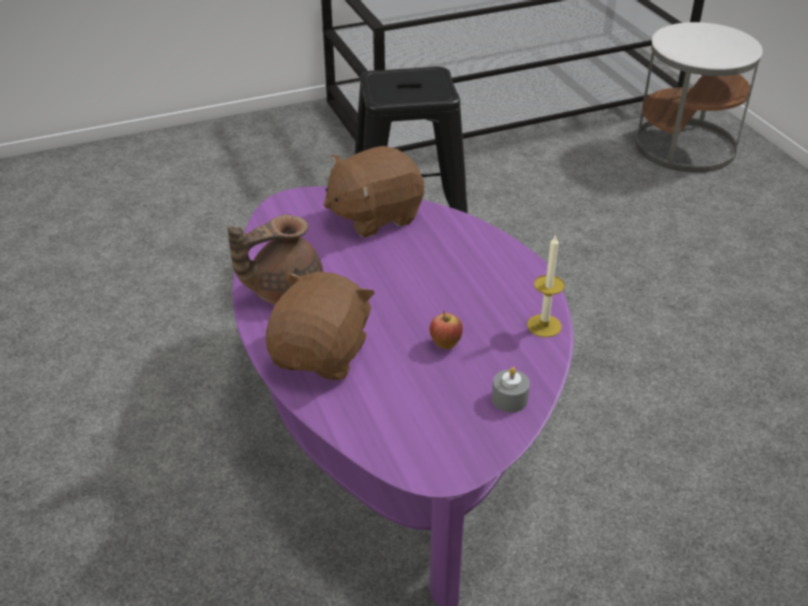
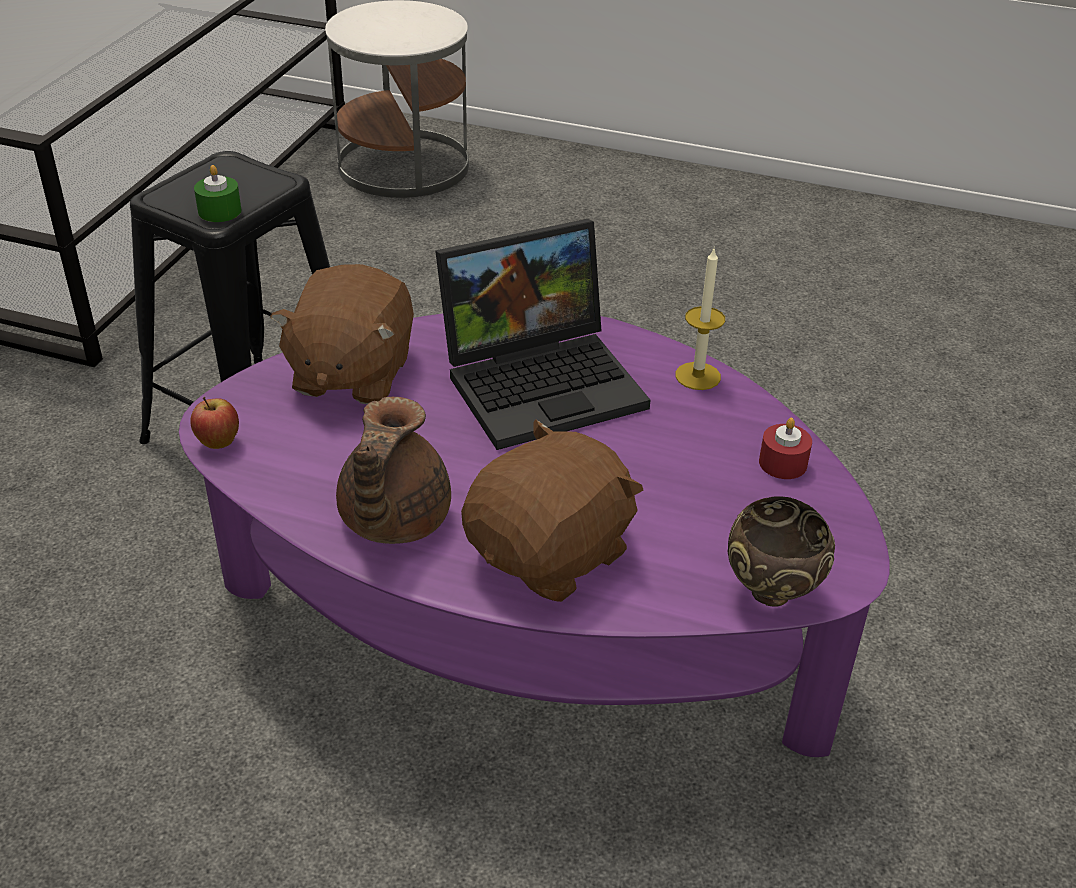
camera: 50 degrees left, 0 degrees up
(322, 354) = (551, 554): brown plush toy -> brown plush toy turned 75 degrees clockwise
(386, 451) = (771, 595): none -> brown bowl
(390, 96) = (219, 211): none -> green candle
(445, 344) = (647, 455): apple -> apple (218, 443)
(458, 275) = (544, 381): none -> laptop
(509, 399) = (783, 463): grey candle -> red candle

